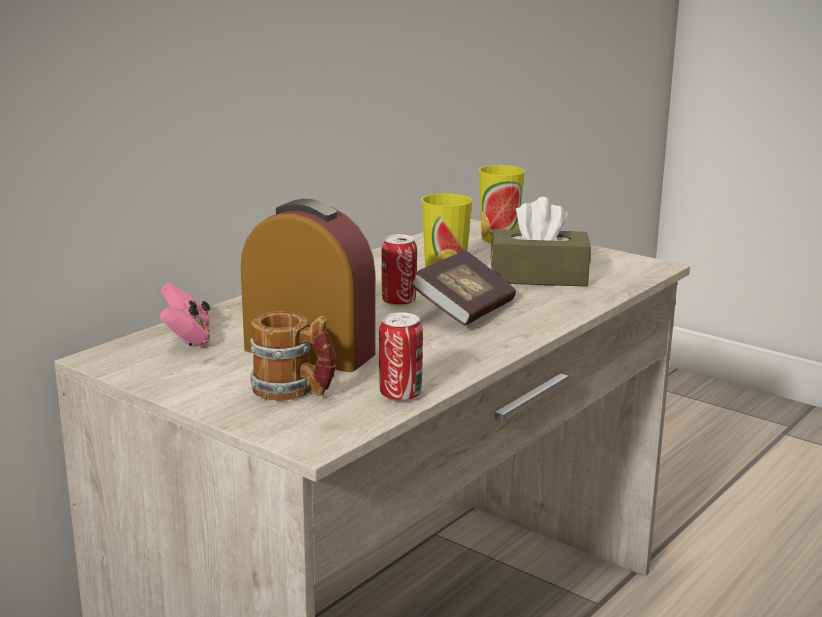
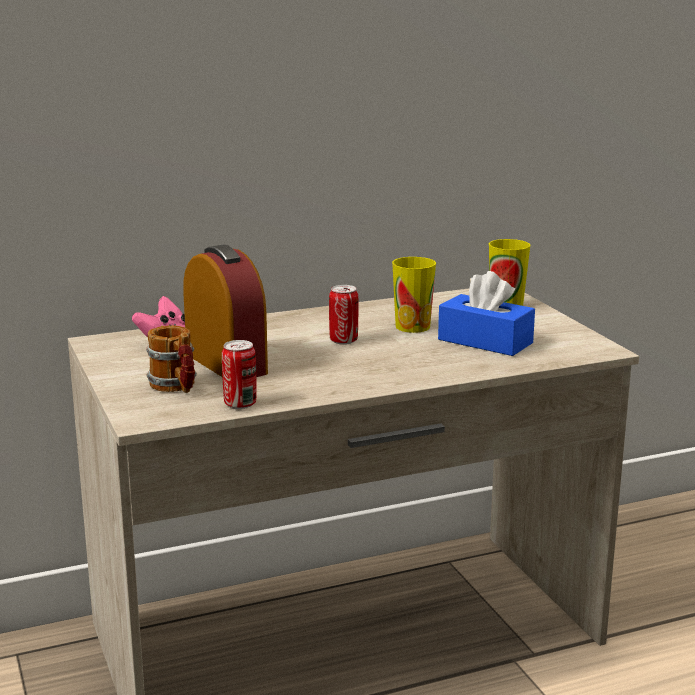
camera: 30 degrees right, 0 degrees up
(464, 311) = (381, 356): book -> none
(538, 277) = (485, 341): brown tissue box -> blue tissue box

